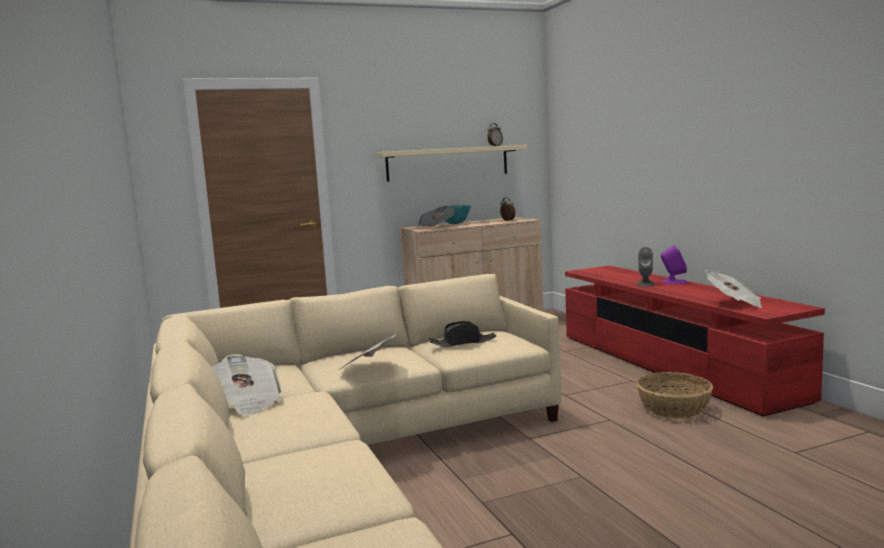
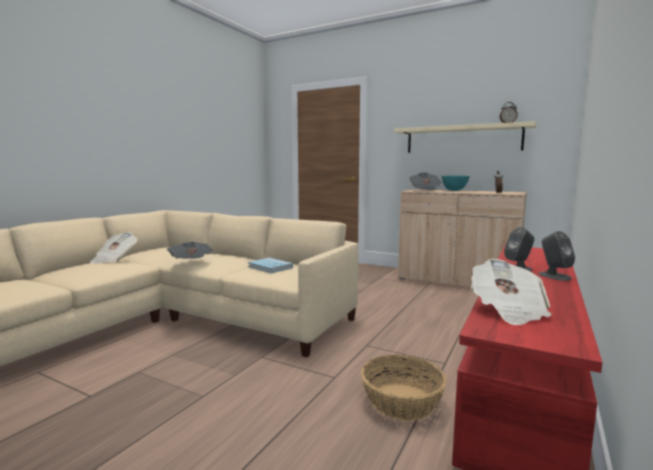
camera: 50 degrees right, 0 degrees up
(462, 343) = (270, 267): black hat -> blue book
(674, 282) = (554, 276): purple speaker -> grey speaker

